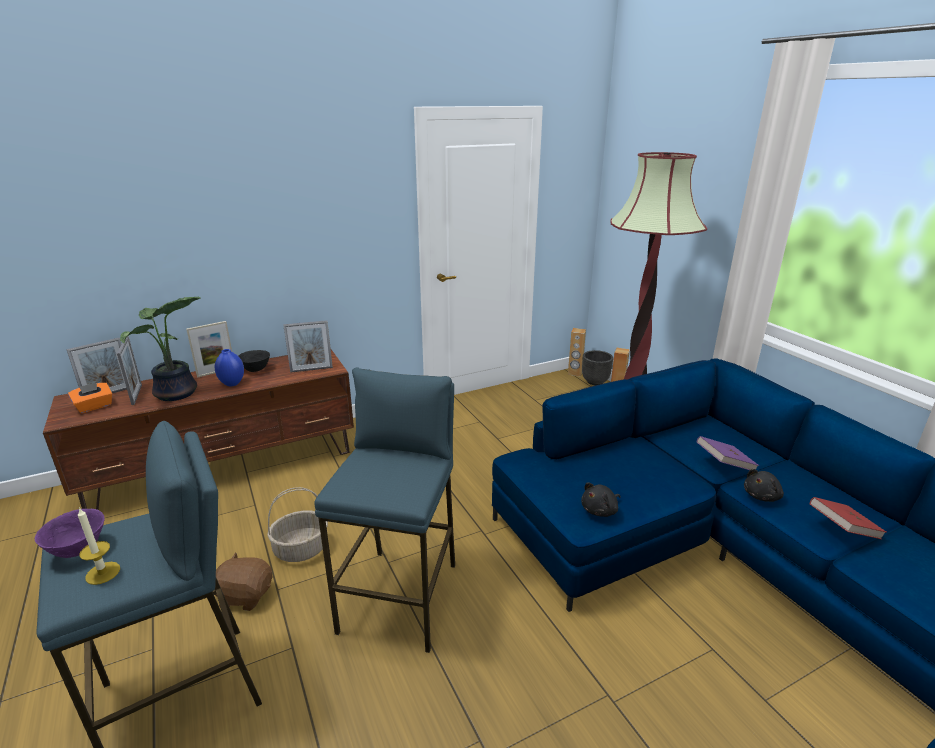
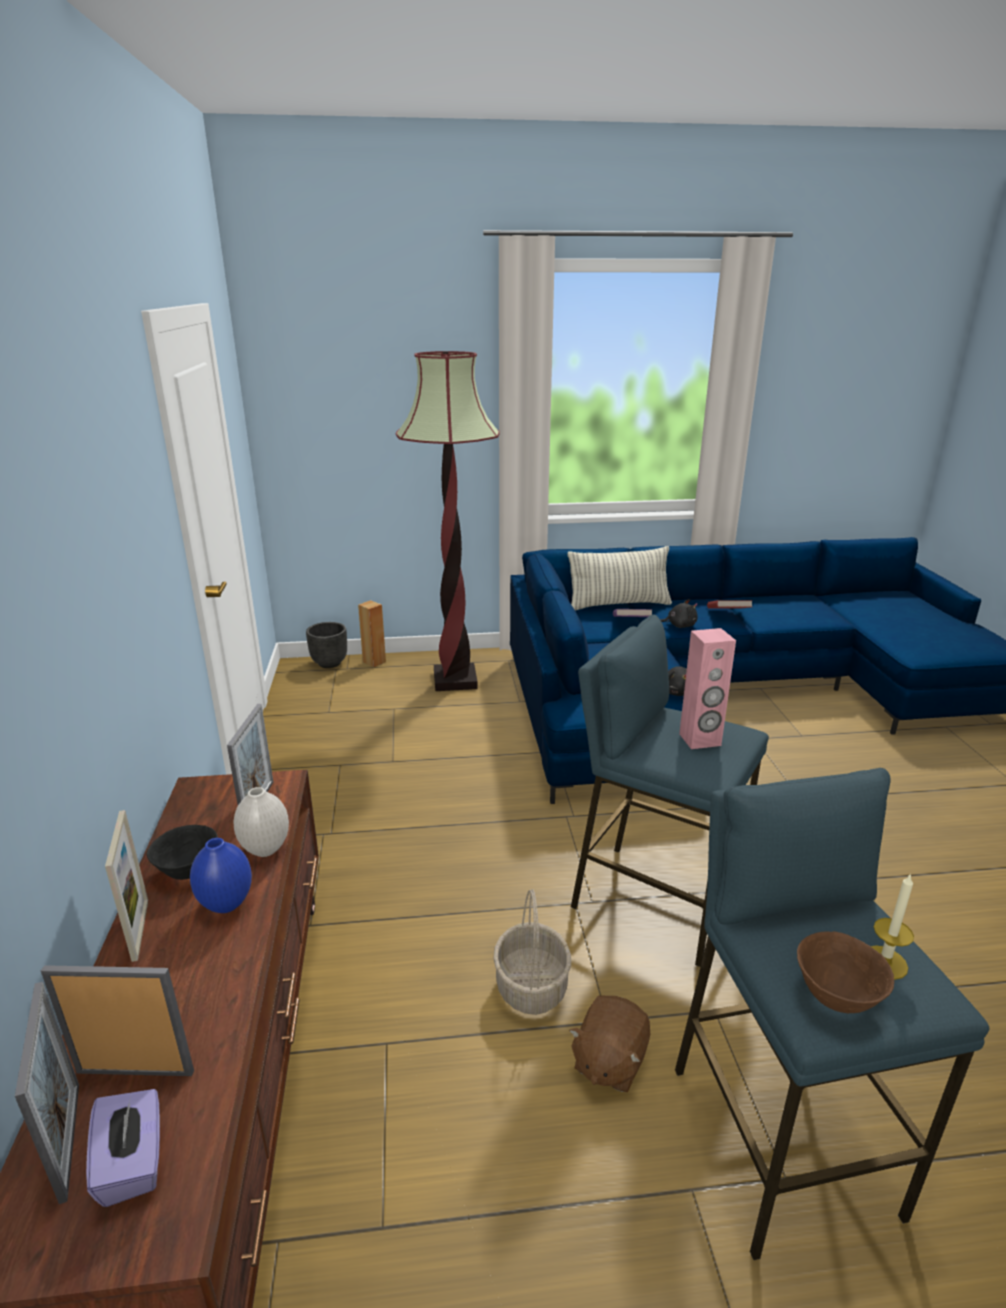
camera: 70 degrees left, 0 degrees up
(79, 549) = (836, 996): purple bowl -> brown bowl
(94, 407) = (133, 1163): orange tissue box -> purple tissue box
(177, 394) = (203, 991): potted plant -> none
(273, 381) = (265, 850): none -> white vase
(384, 476) = (700, 740): none -> pink speaker
(575, 373) = (294, 669): brown speaker -> none
(762, 496) = (679, 626): black plush toy -> black plush toy turned 75 degrees counterclockwise
(763, 450) = (618, 605): none -> pillow

